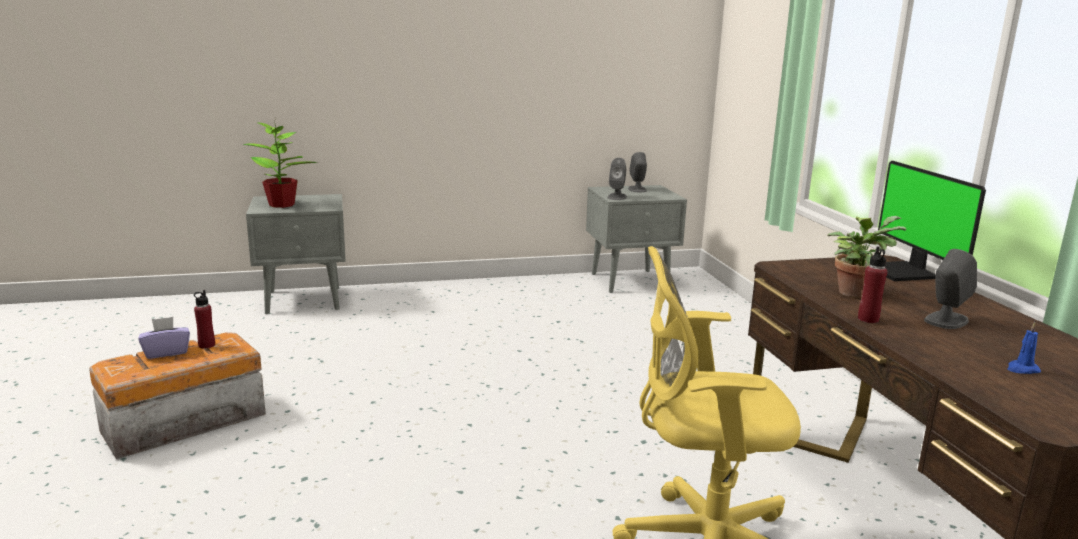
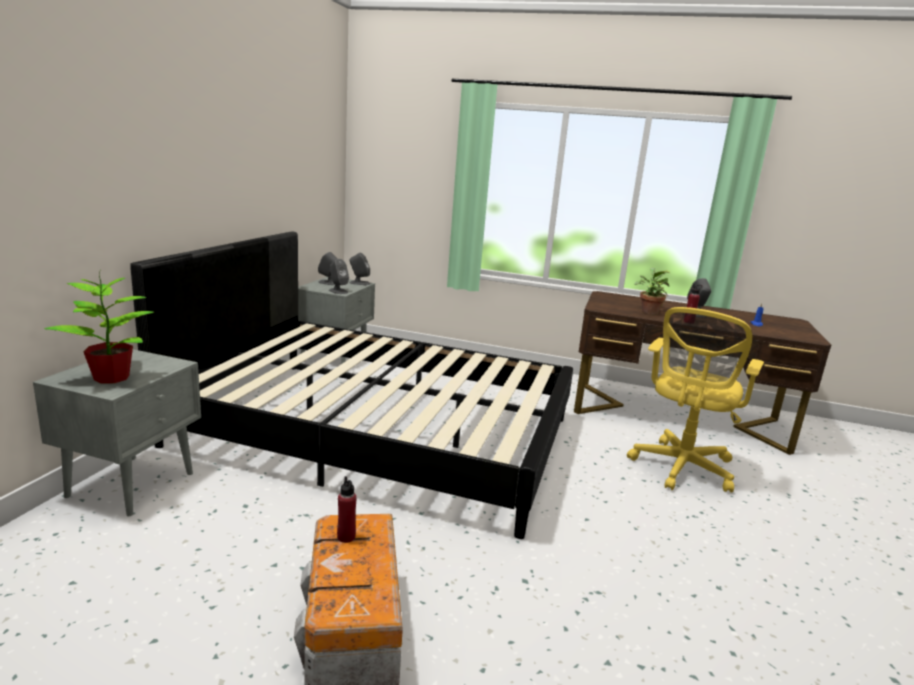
camera: 60 degrees left, 0 degrees up
(166, 352) = (337, 565): purple tissue box -> none
(502, 343) = (378, 431): none -> black bed
(668, 195) = (359, 283): none -> grey speaker
(903, 272) = (624, 297): monitor -> none

